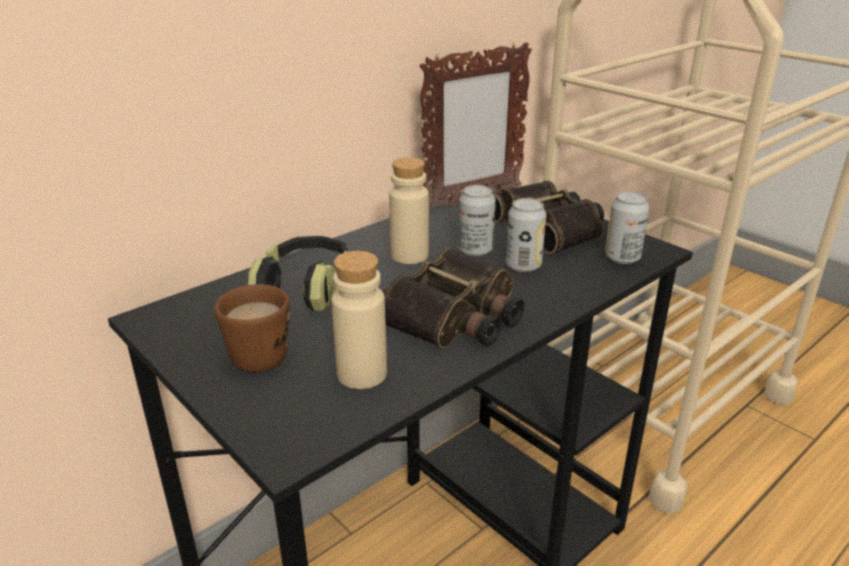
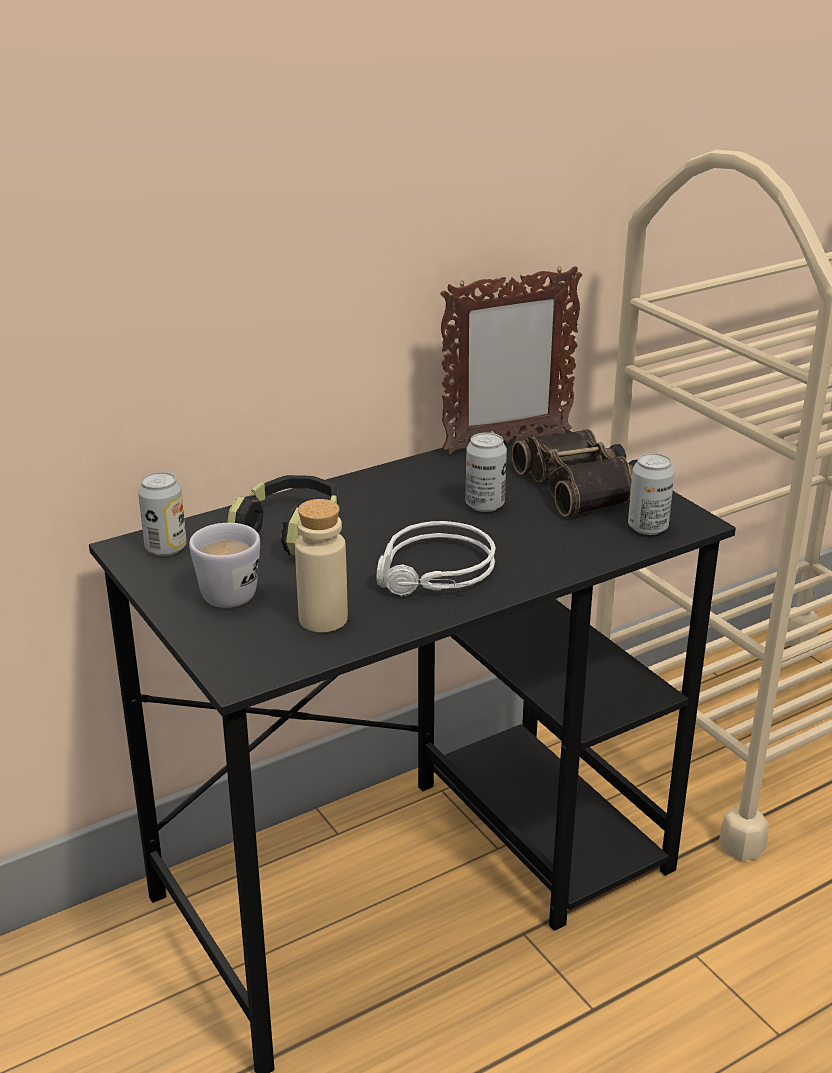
camera: 10 degrees right, 0 degrees up
(258, 352) = (229, 589): brown mug -> white mug
(409, 255) = (409, 505): beige bottle -> none
(455, 316) = (434, 573): binoculars -> grey headphones
(523, 266) = (530, 527): can -> can (166, 548)

